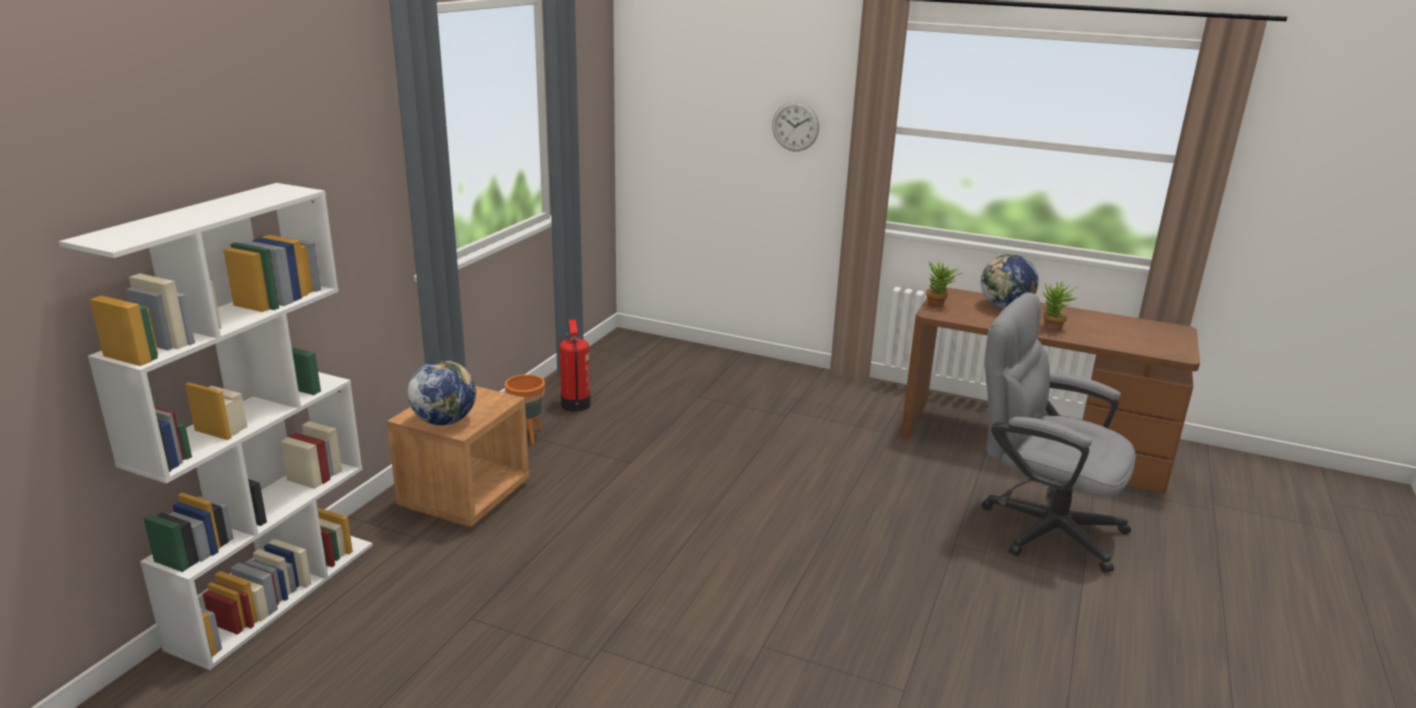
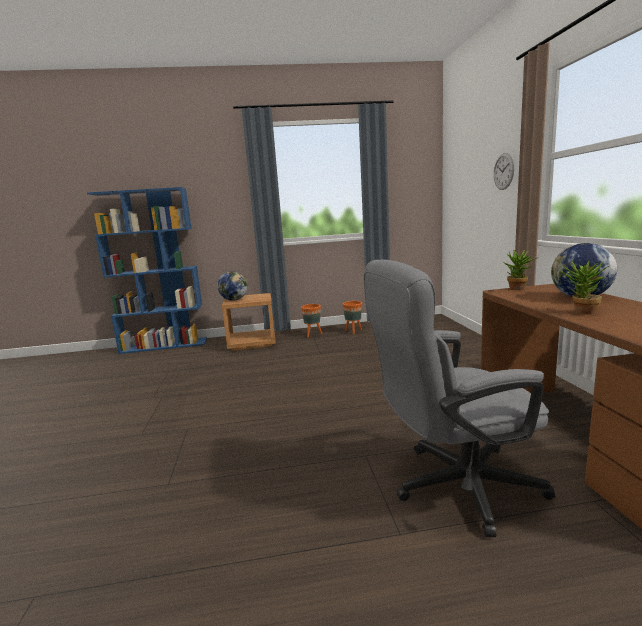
camera: 60 degrees right, 10 degrees down
(276, 593) = (165, 345): white bookcase -> blue bookcase
(575, 404) = (353, 331): fire extinguisher -> orange planter
(1039, 525) = (454, 486): grey office chair -> grey office chair turned 105 degrees counterclockwise

